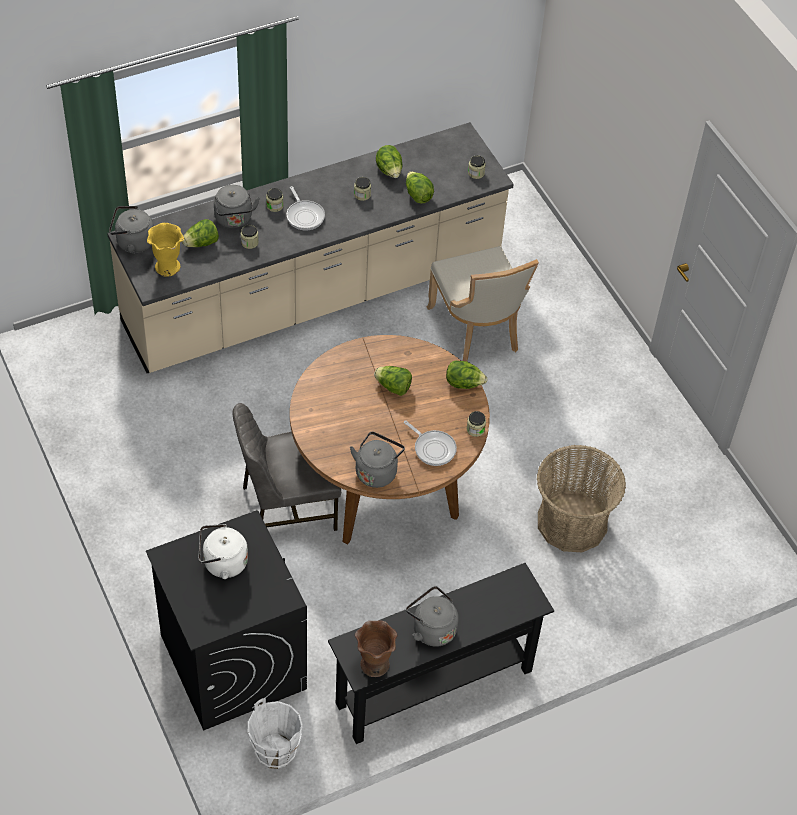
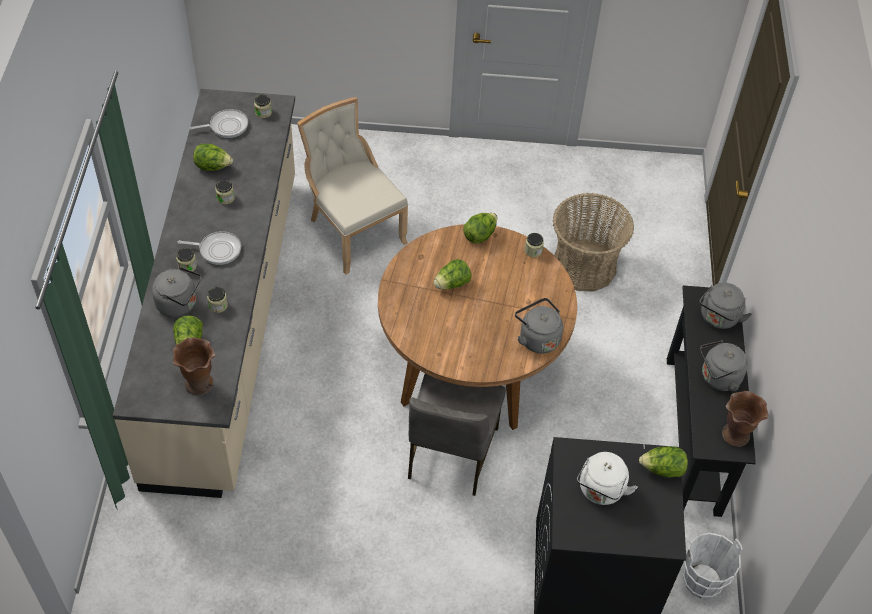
camera: 60 degrees left, 0 degrees up
(132, 242) = (143, 399): grey kettle -> grey kettle (718, 318)
(168, 267) = (199, 383): yellow vase -> brown vase
(418, 195) = (258, 161): lettuce -> lettuce (662, 470)
(433, 448) = (536, 288): frying pan -> frying pan (226, 126)
(477, 331) = (353, 230): beige chair -> beige chair turned 135 degrees counterclockwise

